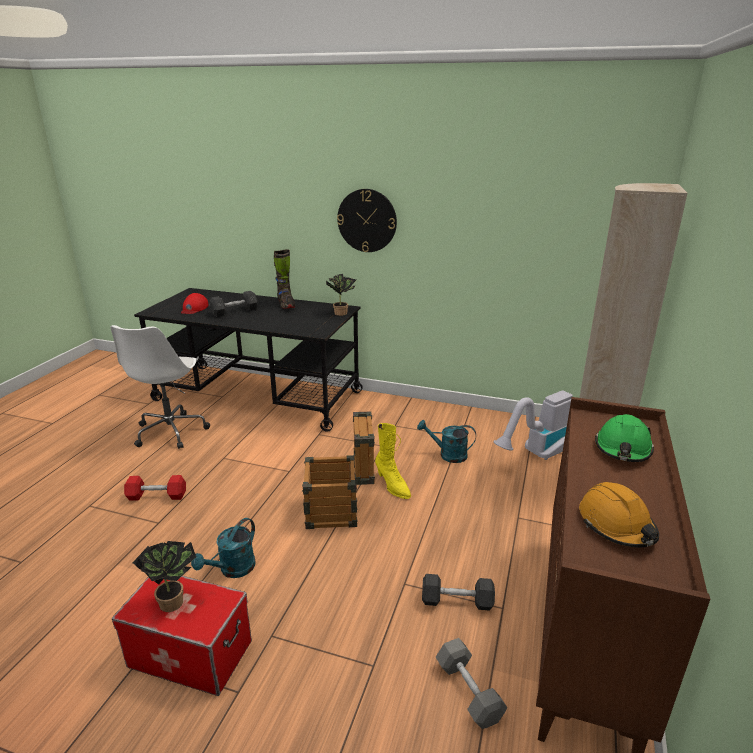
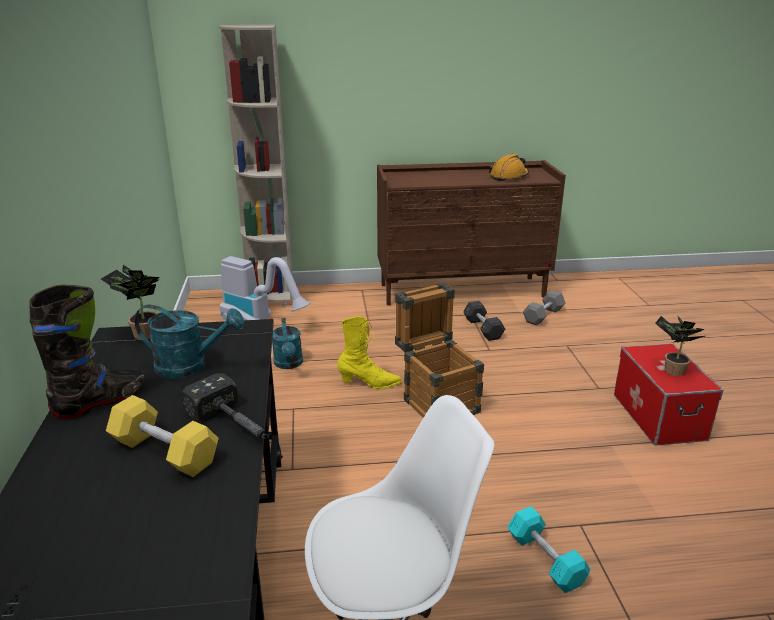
camera: 115 degrees left, 0 degrees up
(157, 496) = (545, 560): red dumbbell -> turquoise dumbbell
(194, 308) = (157, 532): red cap -> none
(232, 570) = (571, 433): turquoise watering can -> turquoise watering can (190, 366)
(234, 311) = (164, 452): grey dumbbell -> yellow dumbbell
(234, 321) = (234, 426): none -> hammer
(367, 220) = (63, 165): wall clock -> none
(392, 485) = (369, 383): yellow boot -> yellow boot turned 60 degrees clockwise
(623, 449) = (429, 177): green hard hat -> none

